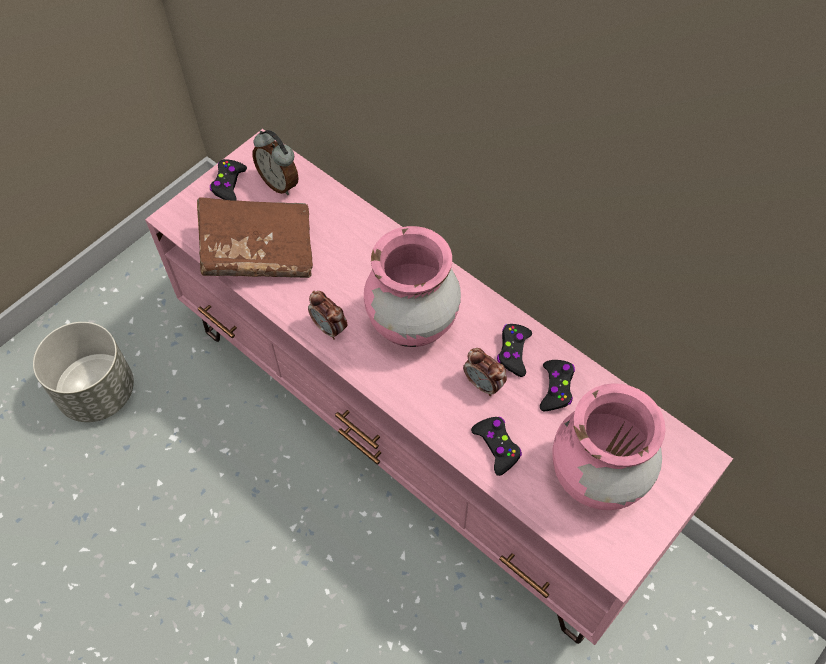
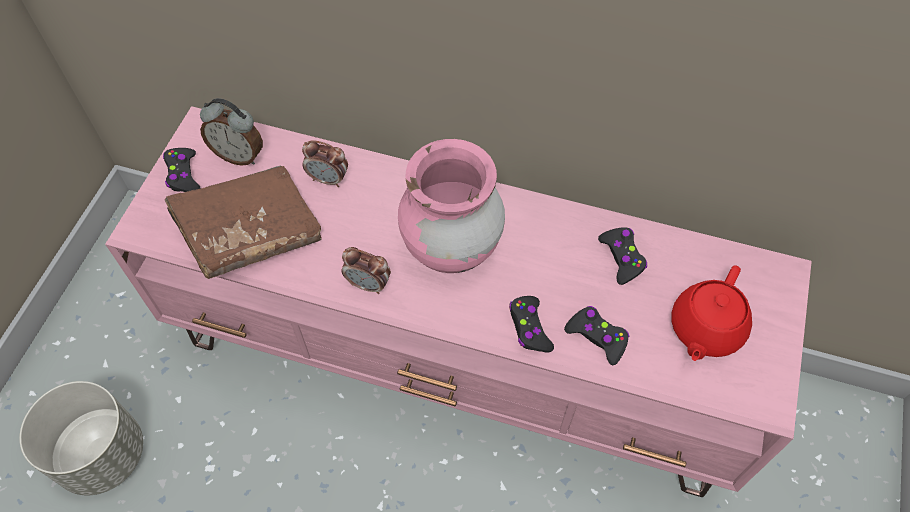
camera: 25 degrees left, 0 degrees up
(483, 384) = (552, 281): alarm clock -> alarm clock (328, 179)
(513, 352) = (563, 239): black game controller -> black game controller (529, 328)
(596, 478) = (705, 329): pink vase -> red teapot

